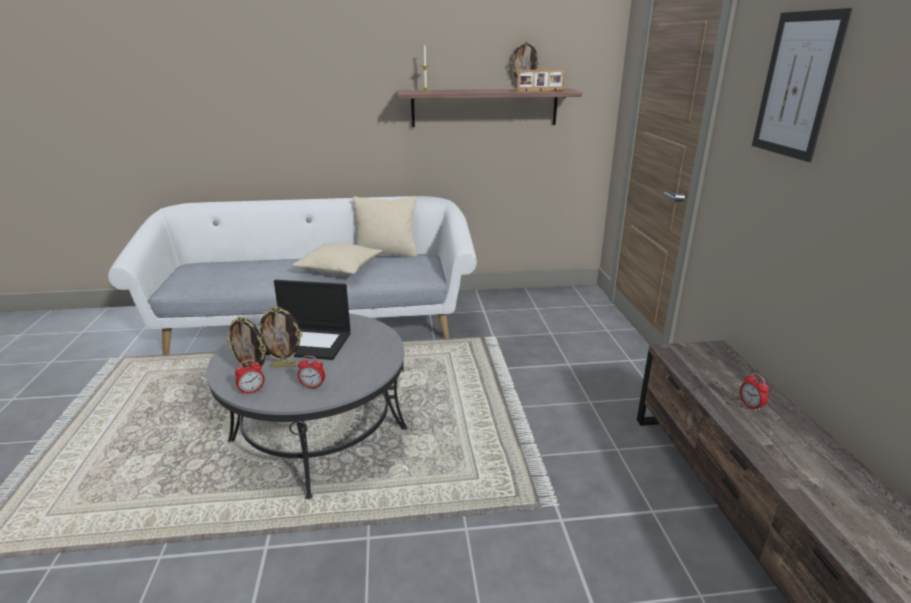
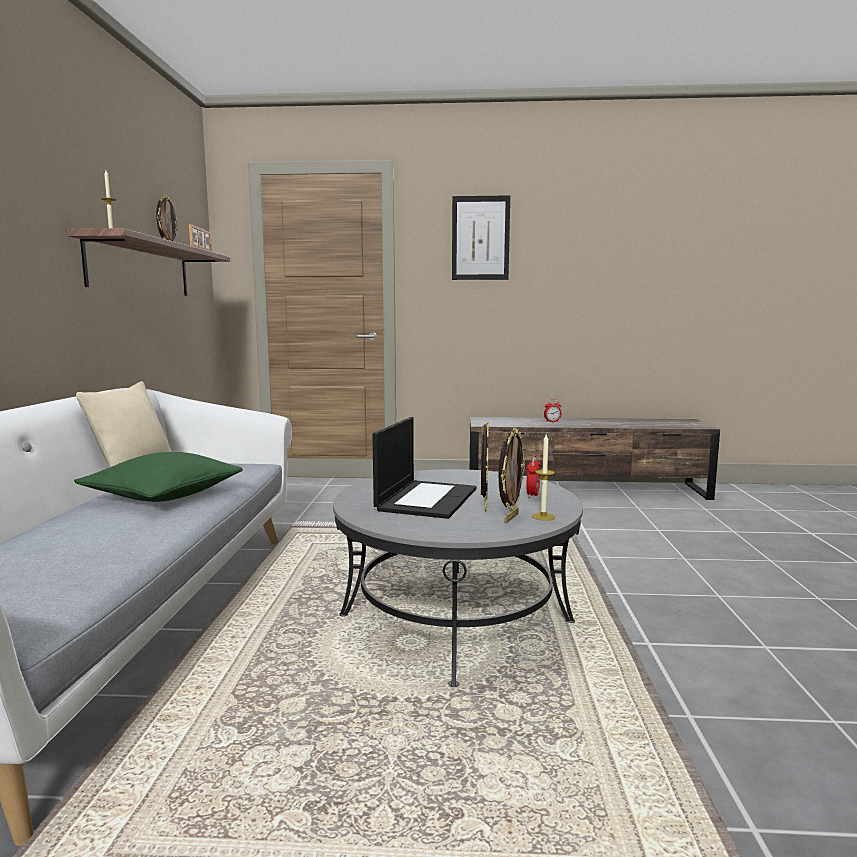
camera: 80 degrees left, 15 degrees down
(252, 391) = (543, 516): alarm clock -> candle
(339, 269) = (164, 495): beige pillow -> green pillow

